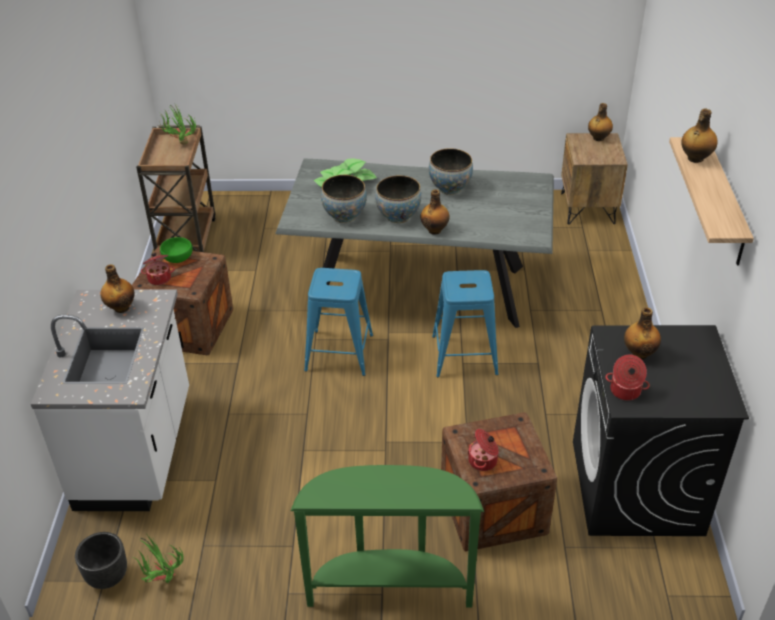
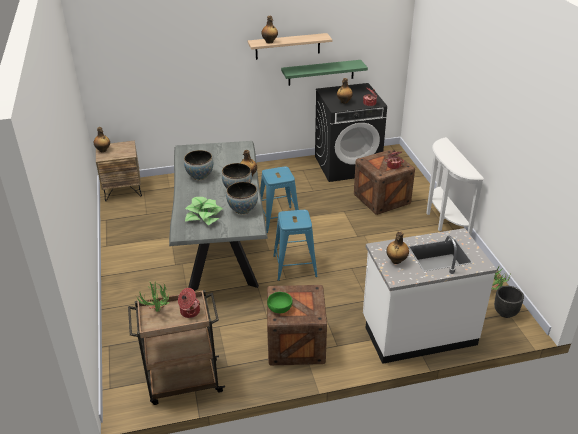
camera: 105 degrees left, 5 degrees down
(159, 278) = (307, 310): cooking pot -> cooking pot (189, 312)
(389, 588) = (443, 221): green console table -> white console table
(729, 306) = (321, 72): none -> green shelf

